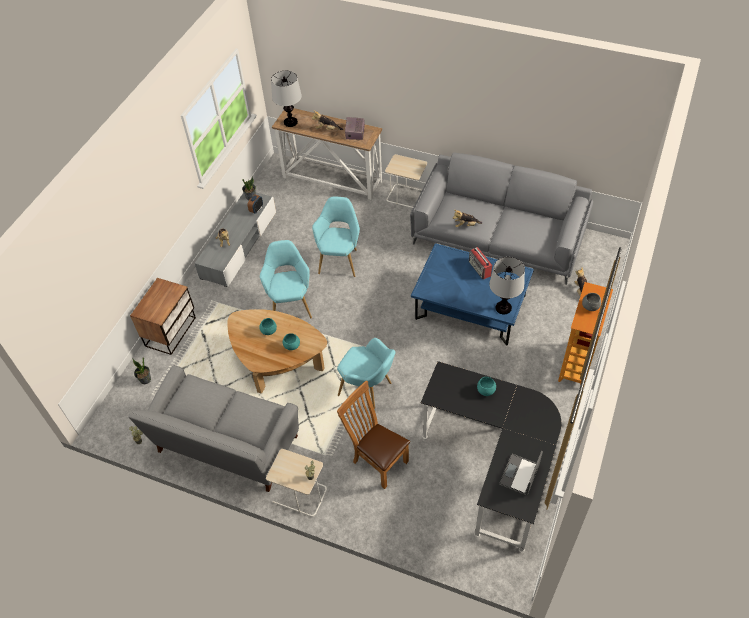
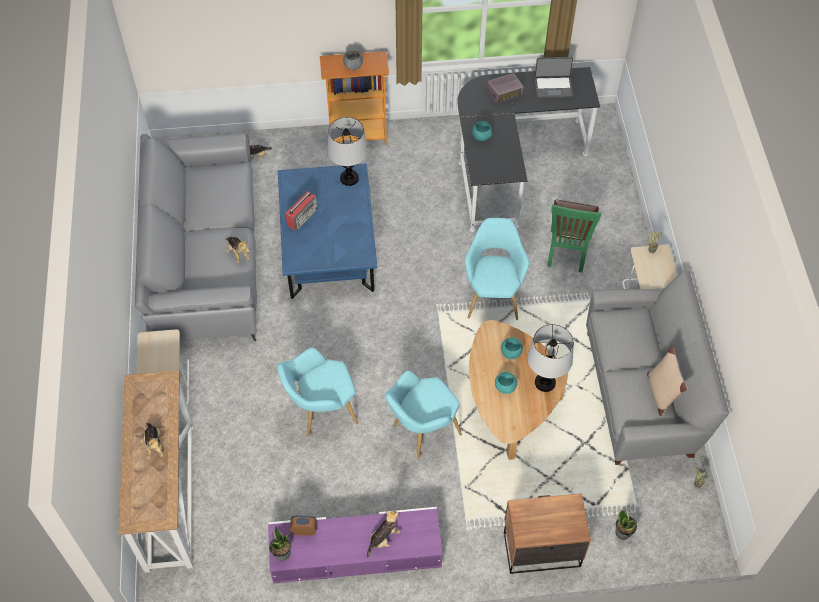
camera: 120 degrees left, 5 degrees up
(191, 411) = (661, 392): none -> beige pillow
(239, 245) = (356, 552): grey tv stand -> purple tv stand
(290, 122) = (157, 504): table lamp -> table lamp (545, 382)
(355, 133) = (149, 404): radio -> radio (504, 93)
(377, 460) = (567, 253): brown chair -> green chair

